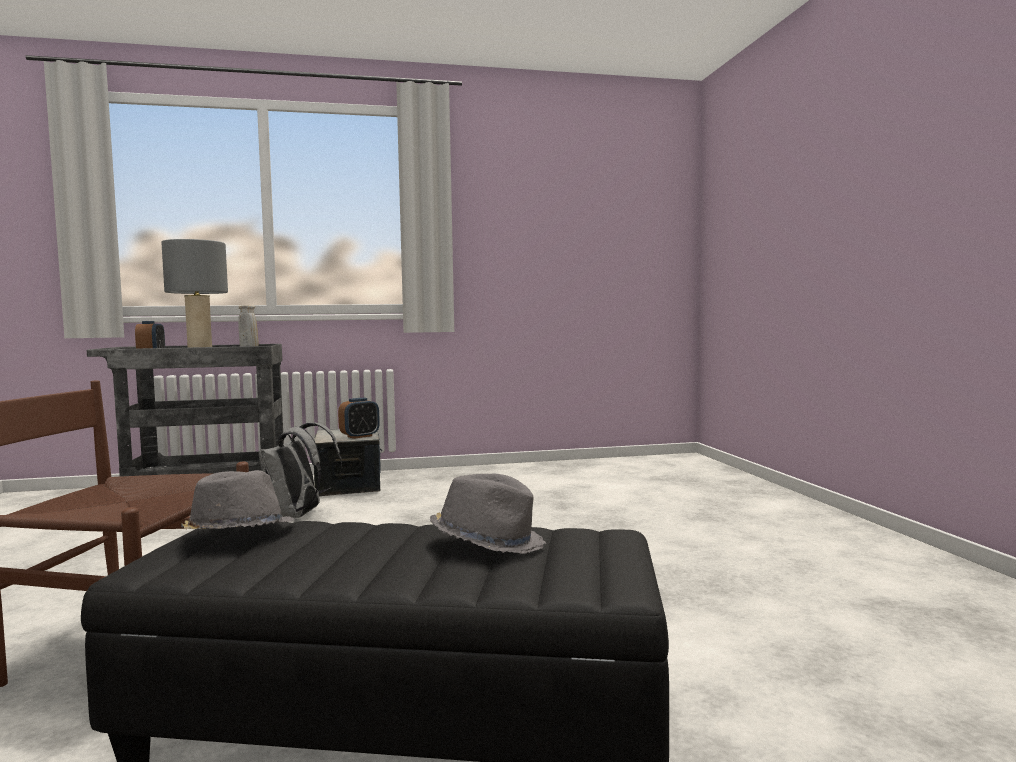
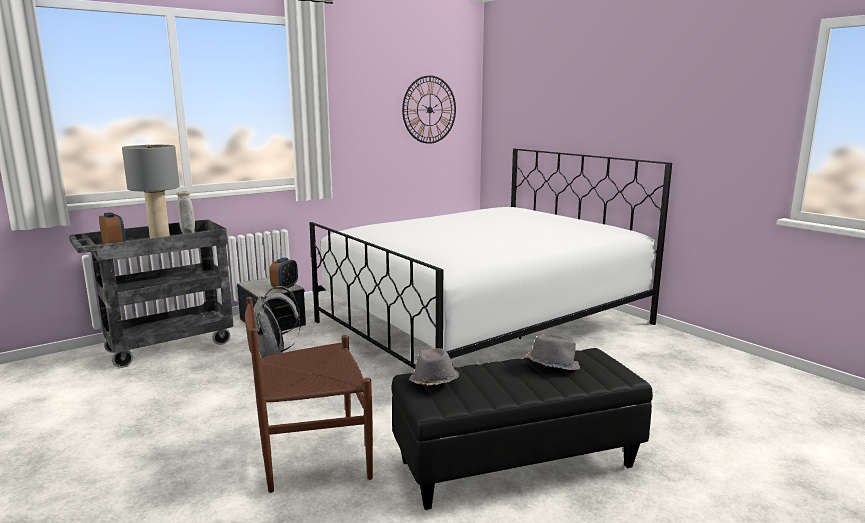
camera: 25 degrees left, 10 degrees up
(612, 225) = (429, 109): none -> wall clock
(624, 516) = (485, 322): none -> white bed

